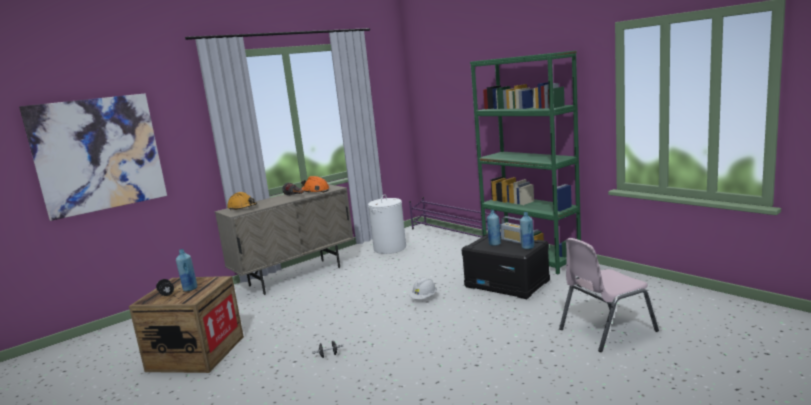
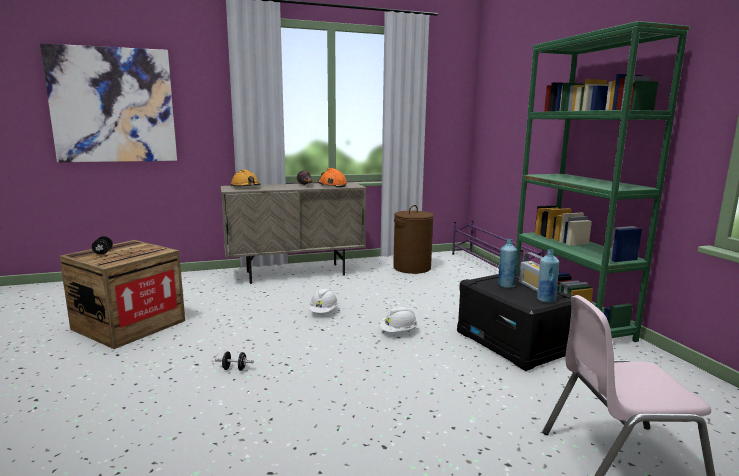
camera: 20 degrees right, 0 degrees up
(190, 289) = (127, 253): blue bottle -> none
(353, 299) = (323, 312): none -> white hard hat
(390, 248) = (412, 268): white laundry basket -> brown laundry basket

